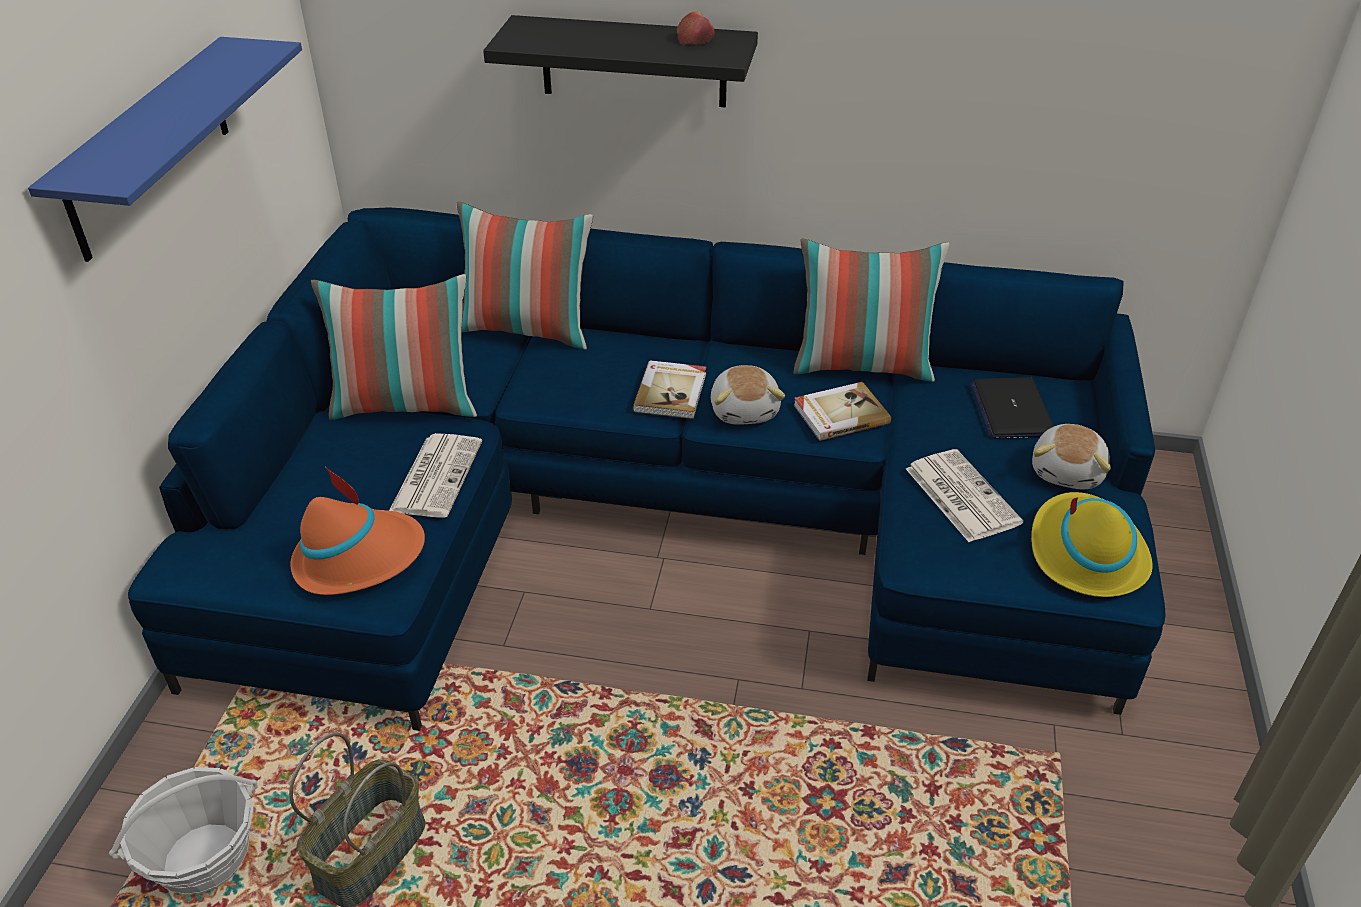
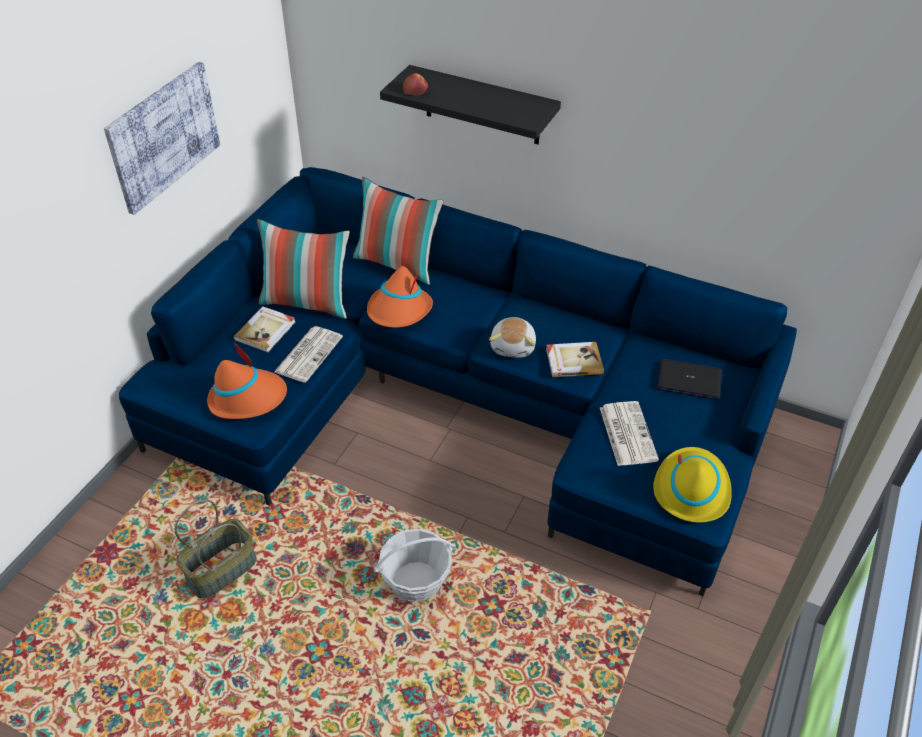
camera: 15 degrees right, 5 degrees up
(148, 148) = (163, 136): blue shelf -> picture
(204, 859) = (133, 551): basket -> basket (416, 581)
(555, 391) = (399, 311): none -> orange hat
(671, 392) = (471, 325): book -> book (266, 331)
(695, 39) = (516, 102): apple -> apple (416, 90)
(862, 366) = (604, 329): pillow -> none
(1011, 410) = (689, 380): laptop -> laptop turned 90 degrees clockwise
(1068, 472) = (707, 431): plush toy -> none

